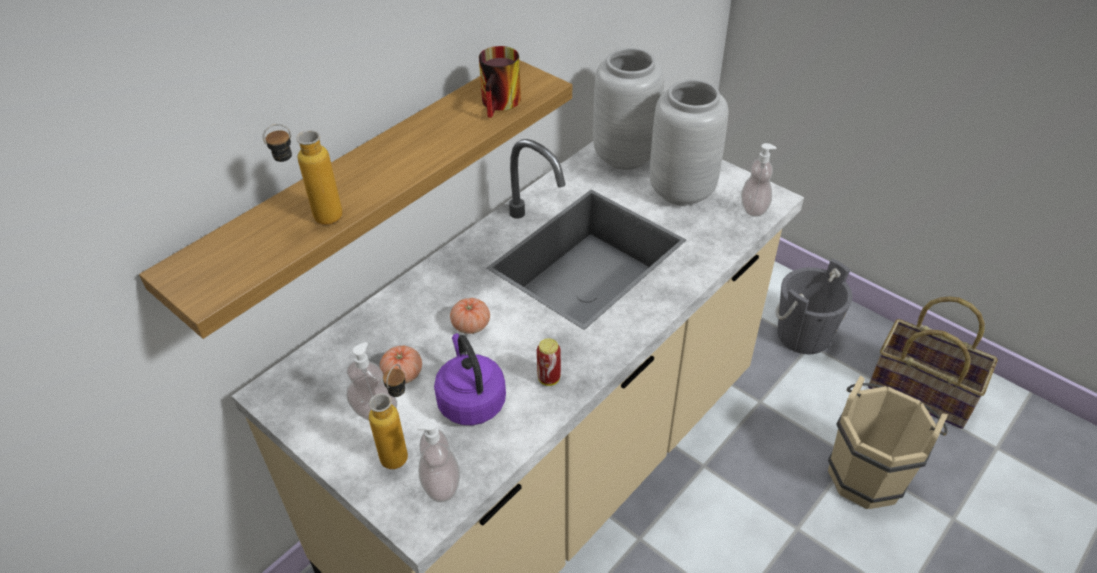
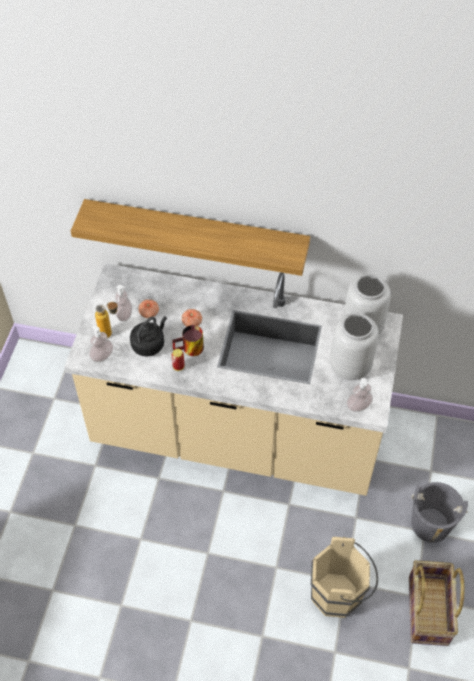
camera: 60 degrees right, 10 degrees up
(316, 220) = (143, 231): bottle -> none
(470, 400) = (149, 344): purple kettle -> black kettle
(503, 104) = (265, 251): mug -> mug (190, 350)

